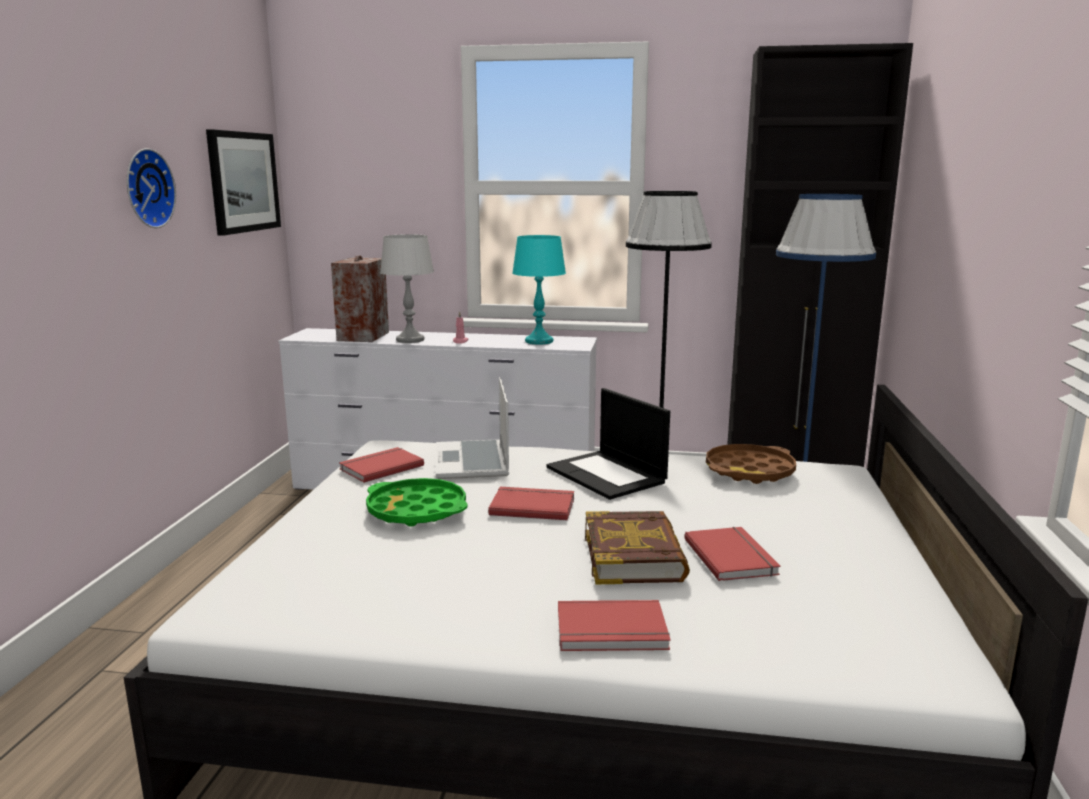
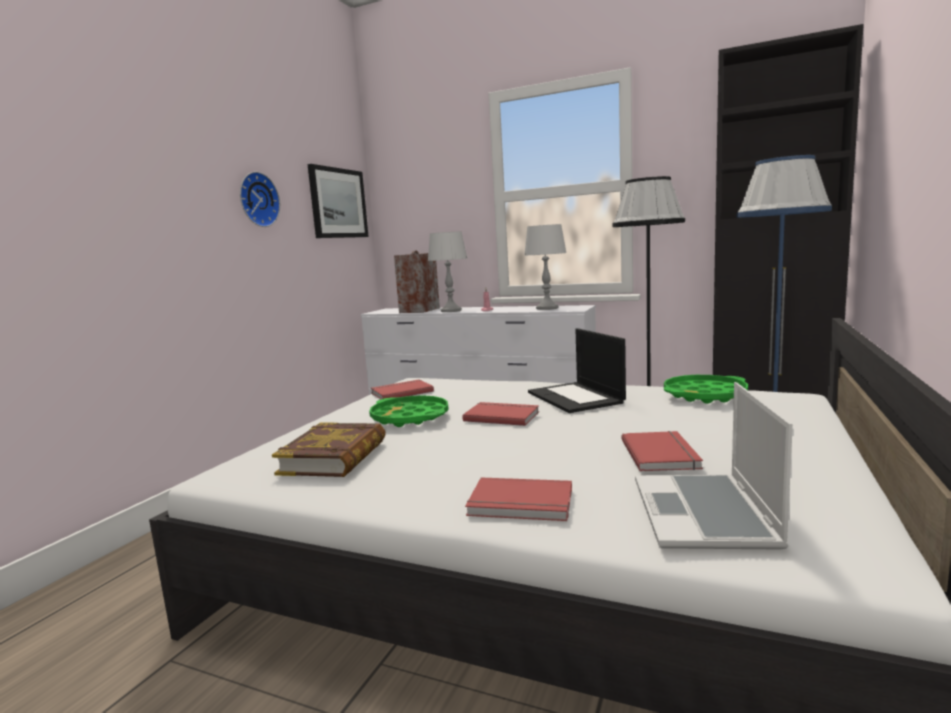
camera: 15 degrees right, 5 degrees down
(473, 462) = (472, 389): laptop -> laptop (705, 515)
(539, 341) = (547, 308): turquoise table lamp -> grey table lamp
(634, 556) = (570, 451): book -> book (334, 457)
(749, 471) = (705, 395): brown tray -> green tray

